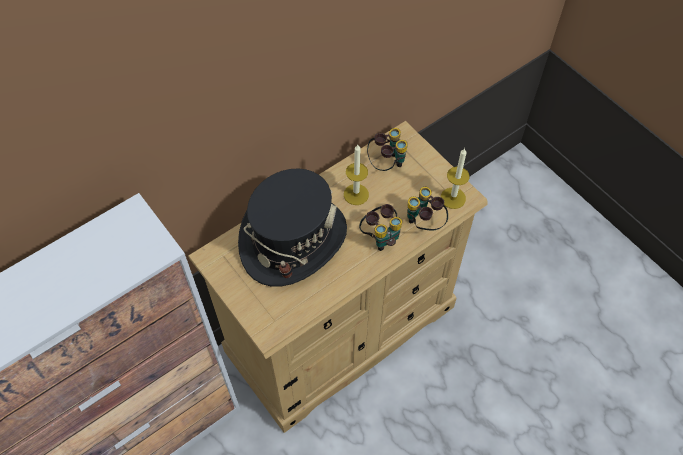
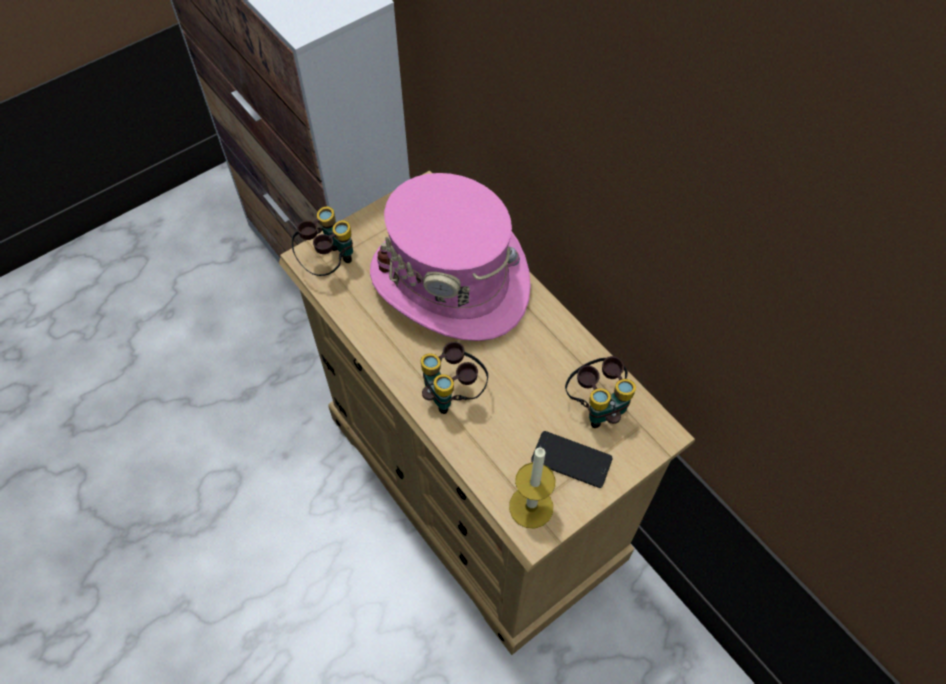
camera: 90 degrees right, 0 degrees up
(293, 240) = (450, 281): black hat -> pink hat
(356, 194) = (532, 360): candle -> none
(422, 177) = (571, 459): none -> phone
(424, 223) = (478, 457): binoculars -> binoculars (329, 263)

